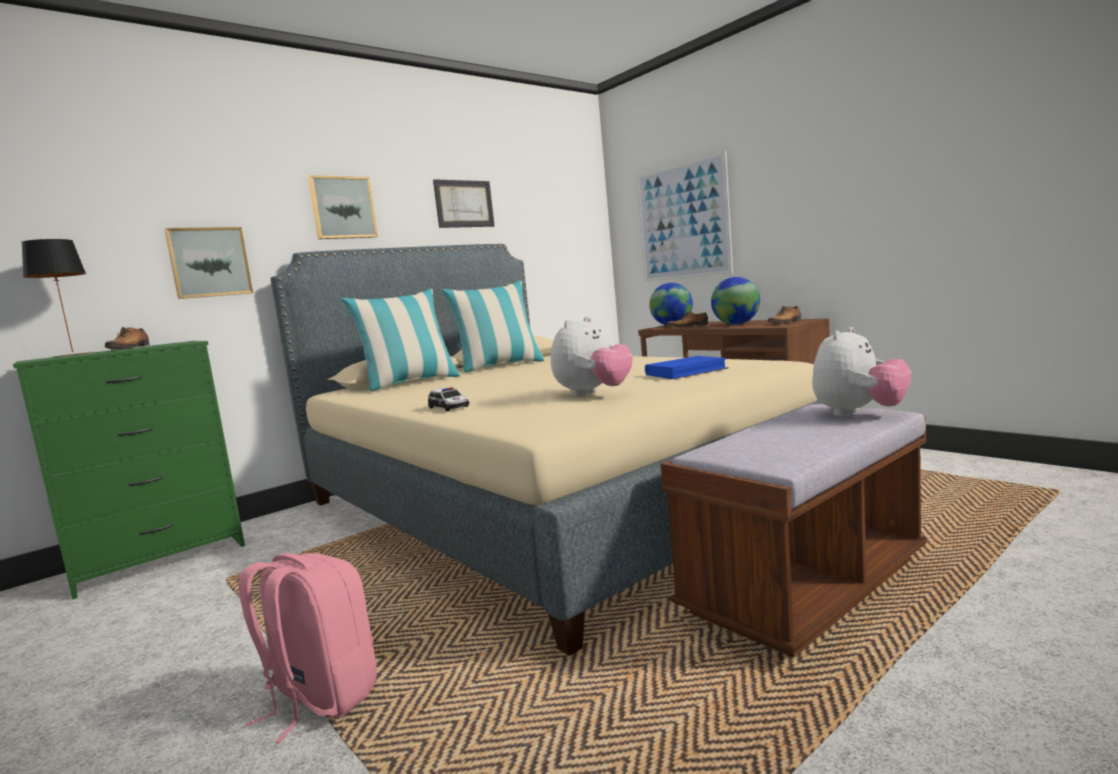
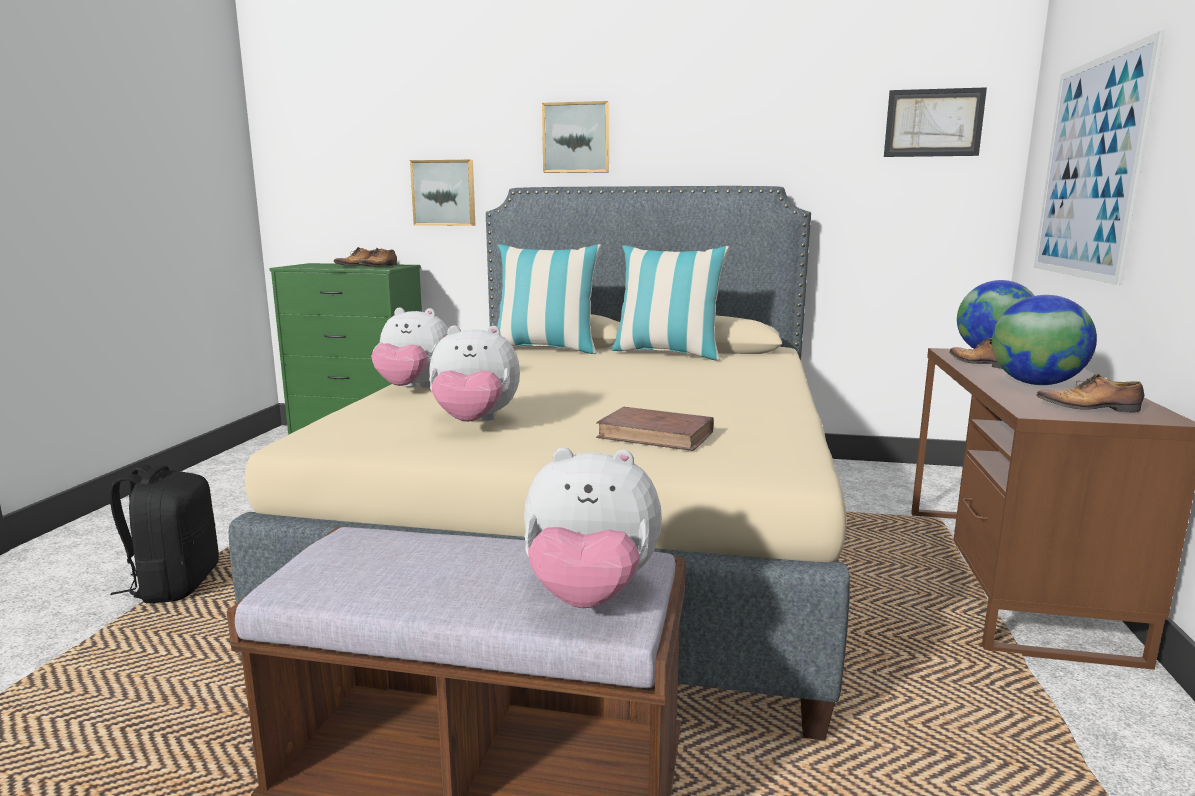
camera: 50 degrees right, 5 degrees up
(73, 355) = (326, 265): table lamp -> none
(166, 344) = (379, 266): none -> shoe
(319, 699) = (175, 585): pink backpack -> black backpack
(449, 407) = (414, 388): toy car -> plush toy
(464, 204) = (738, 129): picture -> picture (933, 123)
(686, 372) = (656, 435): blue book -> brown book

